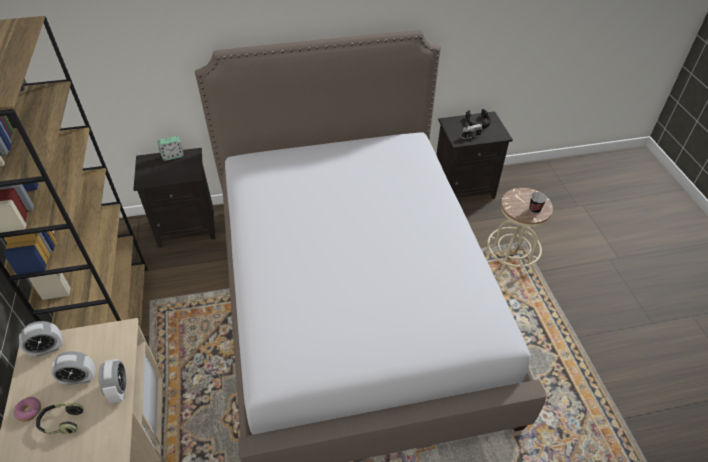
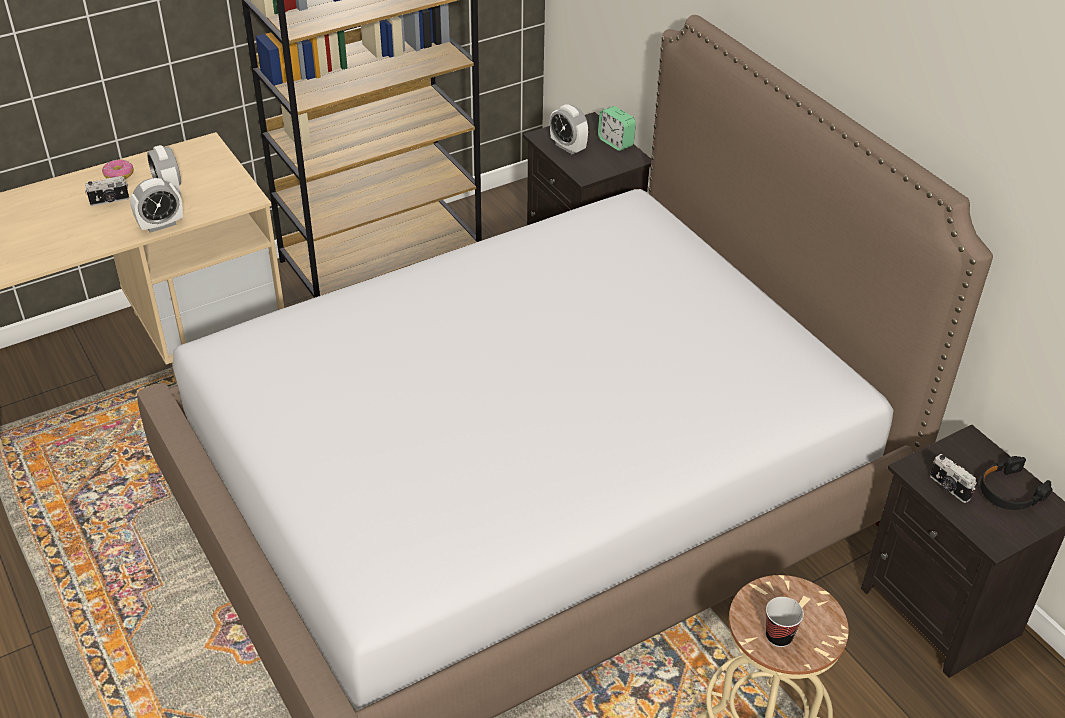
camera: 70 degrees right, 5 degrees down
(47, 349) = (203, 155): alarm clock -> alarm clock (568, 147)
(62, 422) = (109, 201): headphones -> camera

